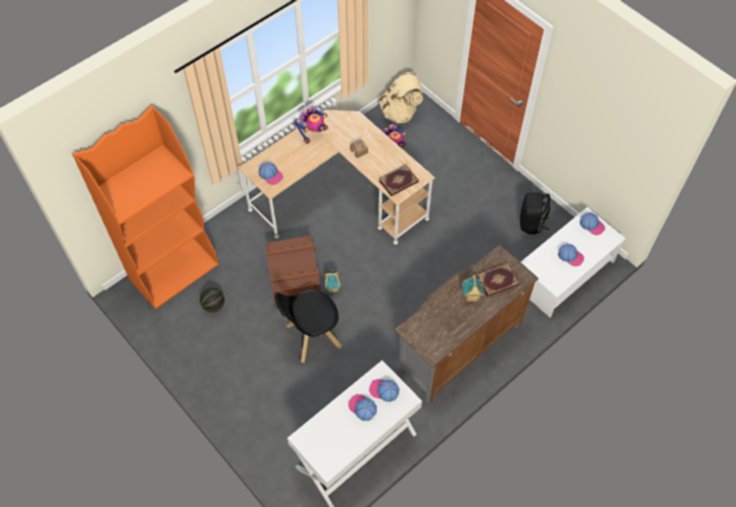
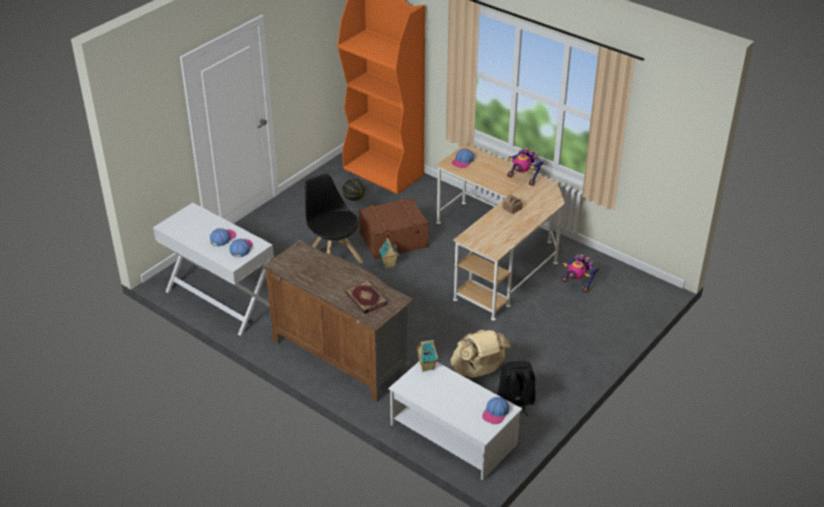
camera: 80 degrees right, 20 degrees down
(398, 182) = (482, 237): book -> none
(400, 112) = (632, 285): beige backpack -> beige backpack (478, 371)
(471, 297) = (342, 282): toy house -> toy house (426, 366)
(570, 256) = (446, 396): cap -> none

